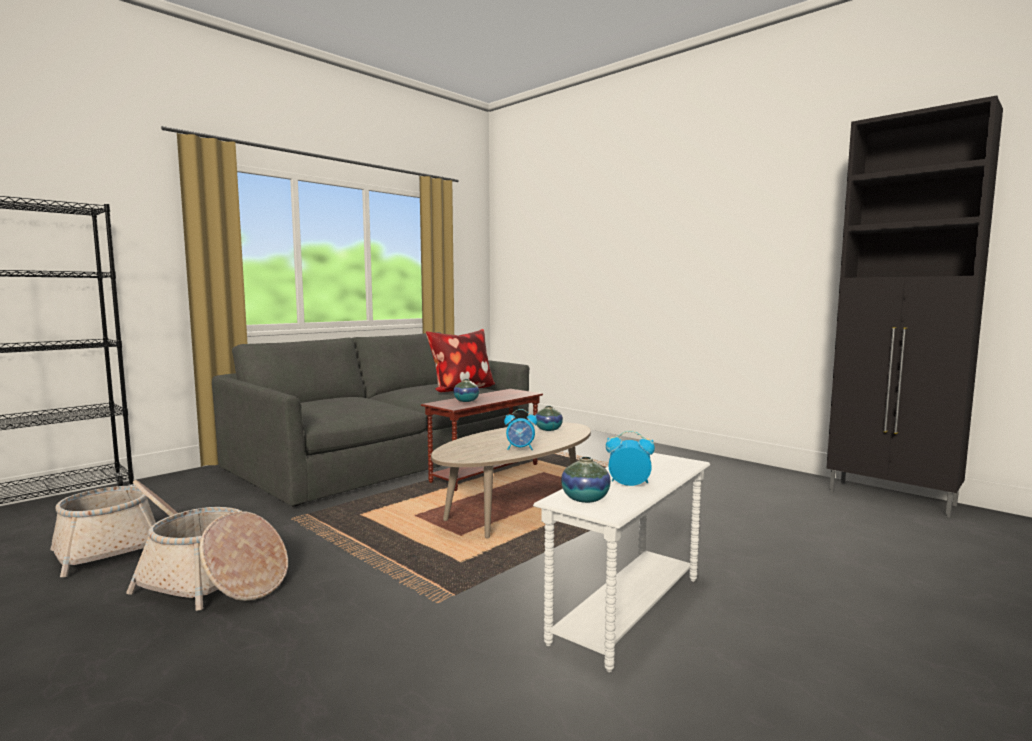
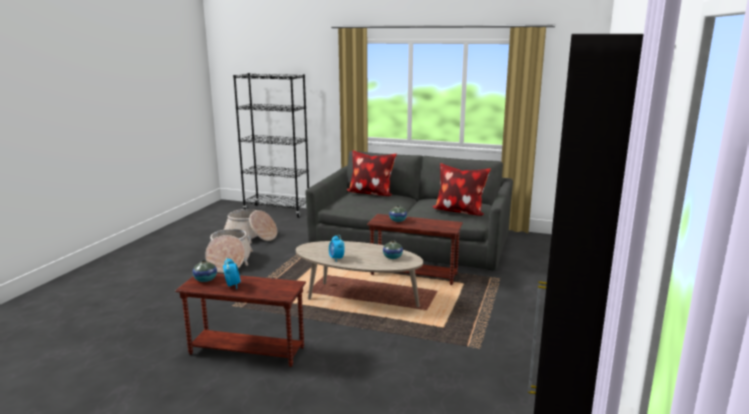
camera: 65 degrees right, 10 degrees up
(315, 401) = (370, 193): none -> pillow
(626, 609) = (247, 350): white side table -> brown side table

